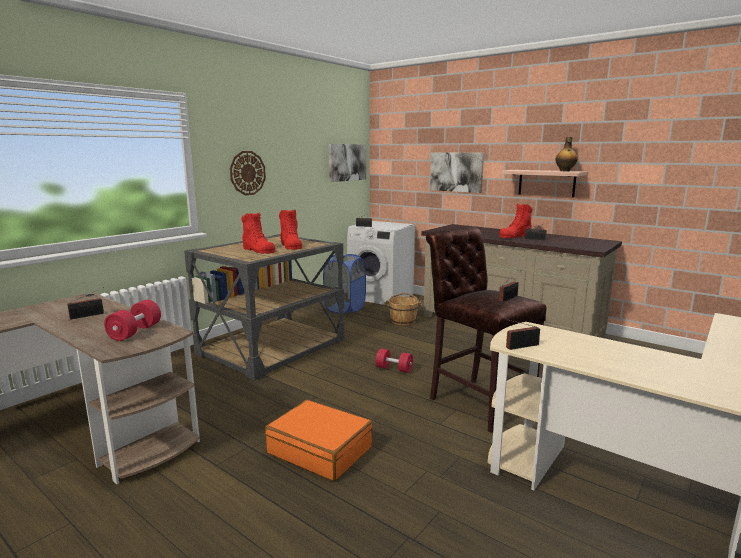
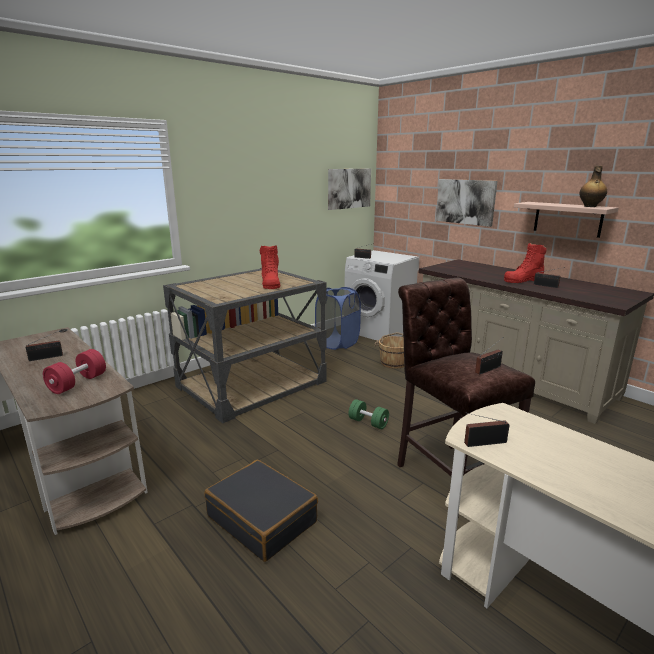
camera: 10 degrees right, 5 degrees up
(247, 173) = (235, 202): wall clock -> none
(258, 250) = (235, 288): red boot -> none
(320, 450) = (262, 519): orange suitcase -> black suitcase
(394, 369) = (368, 422): red dumbbell -> green dumbbell

